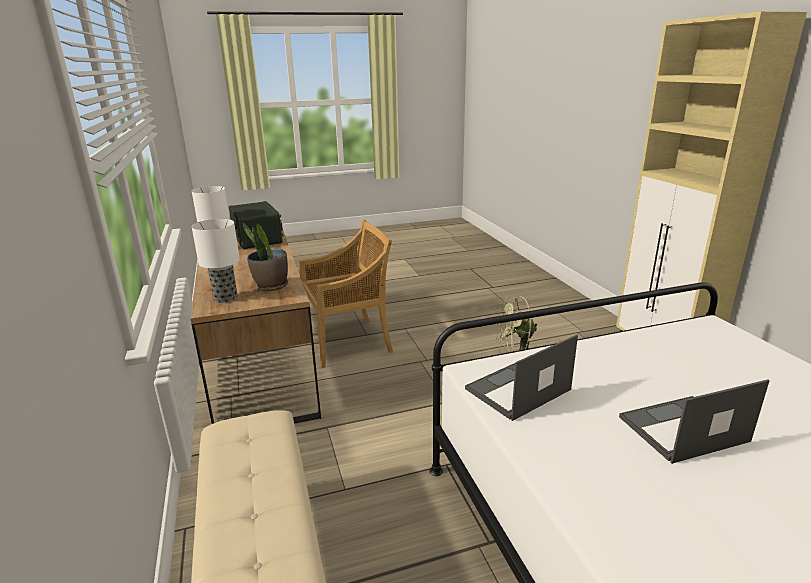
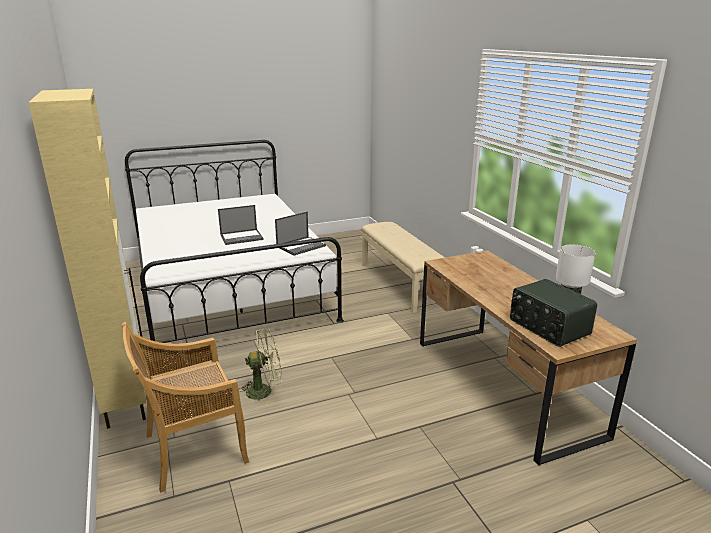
camera: 175 degrees right, 0 degrees up
(225, 298) = (484, 261): table lamp -> none
(271, 286) = (462, 270): potted plant -> none
(349, 343) = (433, 413): beige chair -> beige chair (193, 449)

